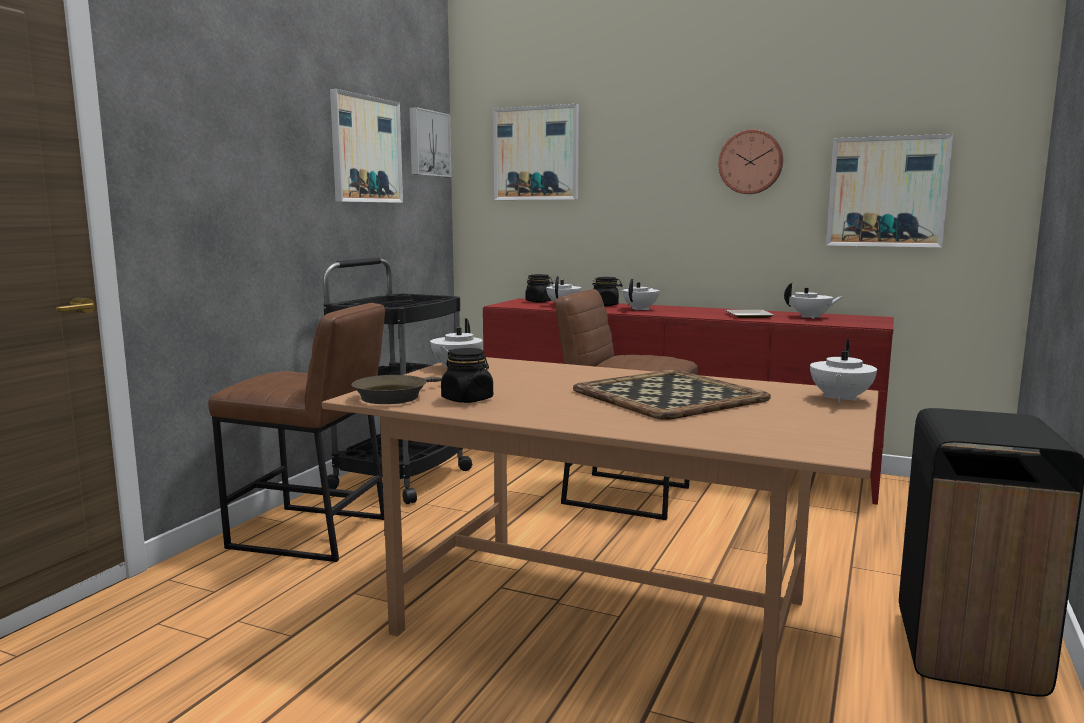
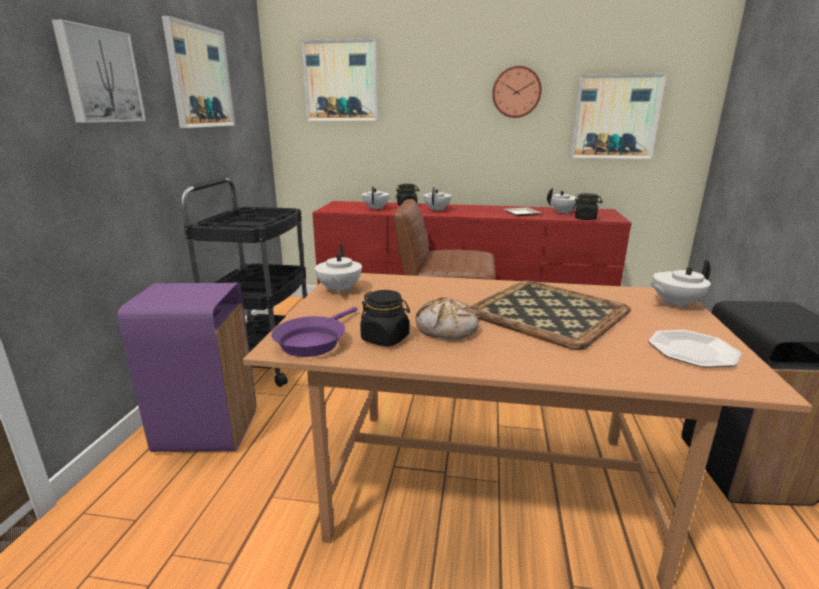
camera: 15 degrees left, 10 degrees up
(311, 533) = (207, 431): brown chair -> purple trash can
(395, 396) = (313, 341): brown frying pan -> purple frying pan
(427, 143) = (247, 70): picture -> picture (99, 76)
(539, 301) = (352, 204): black jar -> black jar (585, 218)
(539, 398) = (446, 328): none -> bread
(796, 429) = (692, 350): none -> plate
(839, 399) = (674, 304): white teapot -> white teapot turned 60 degrees clockwise

